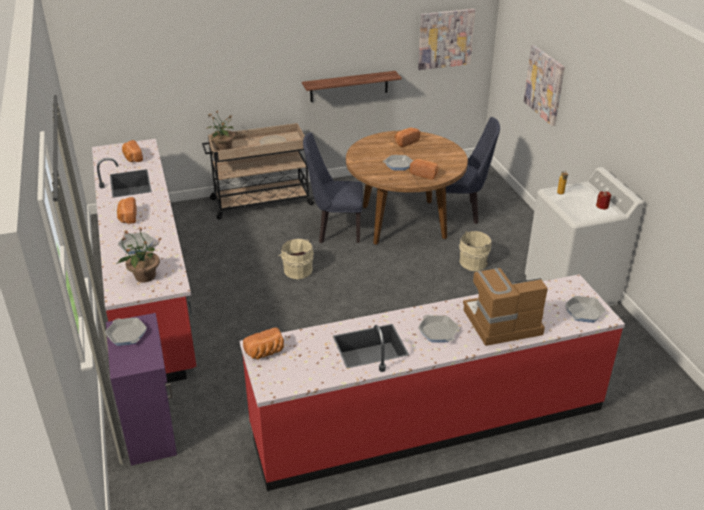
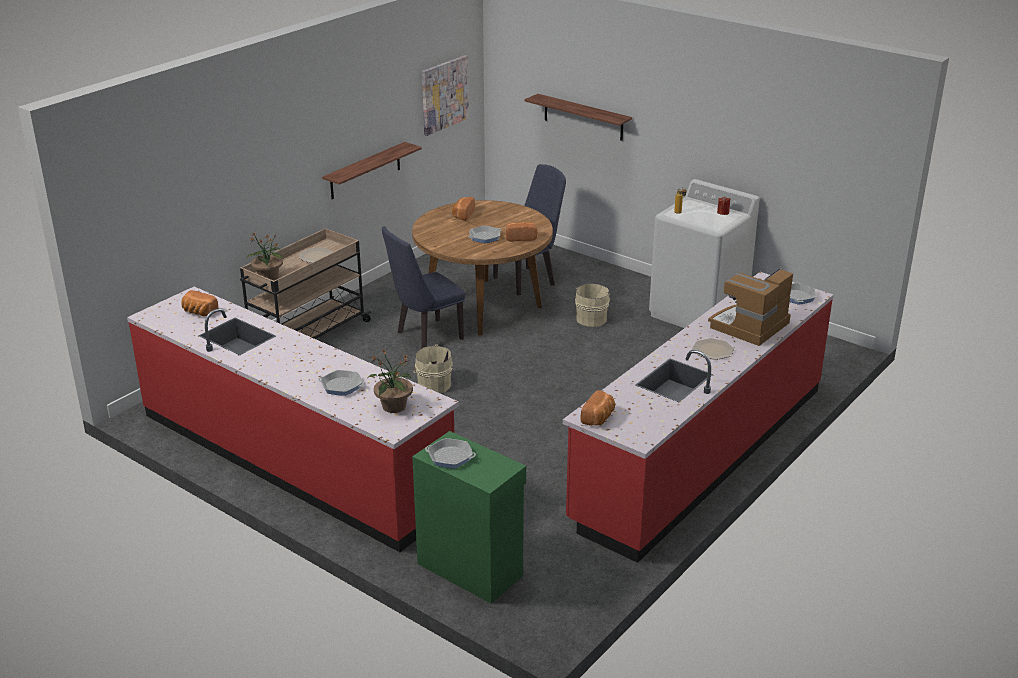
camera: 35 degrees left, 5 degrees down
(127, 217) = (289, 366): bread -> none
(151, 429) = (470, 568): purple cabinet -> green cabinet
(438, 332) = (712, 350): frying pan -> plate
(544, 85) = (583, 117): picture -> shelf

